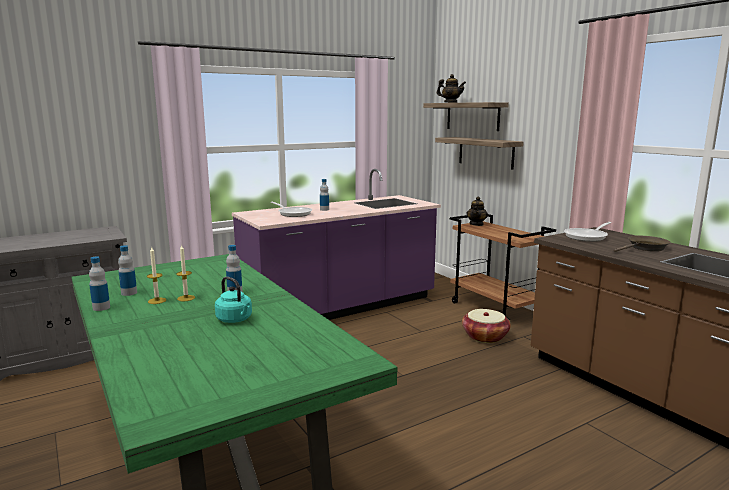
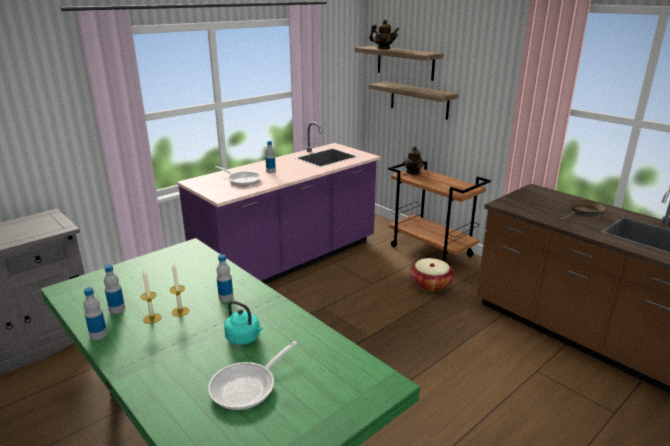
camera: 10 degrees left, 10 degrees up
(587, 237) = (530, 199): frying pan -> frying pan (248, 386)

